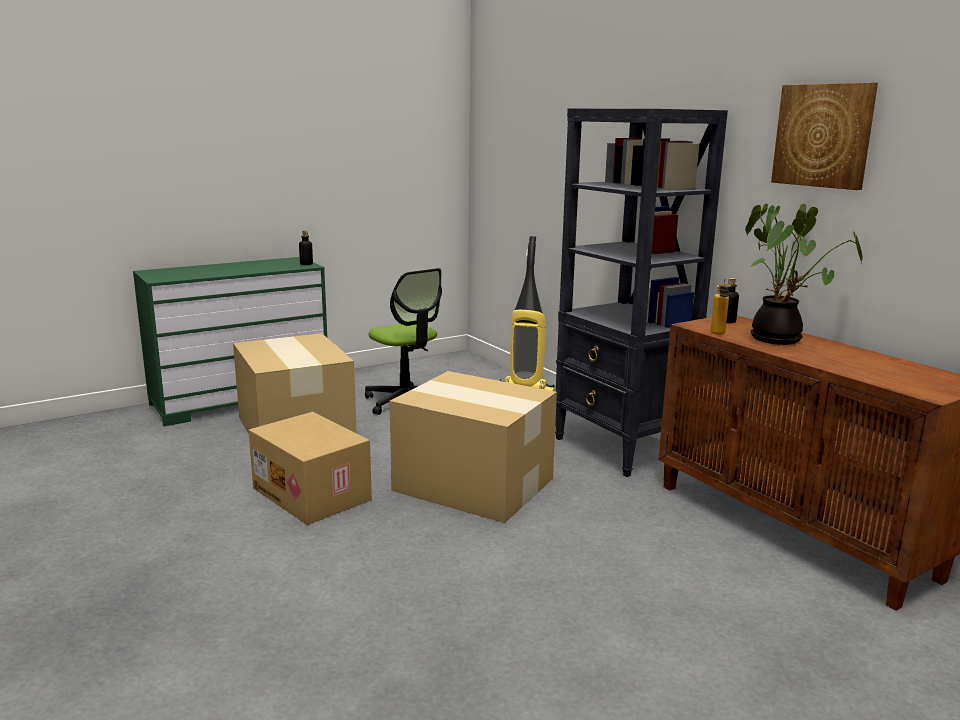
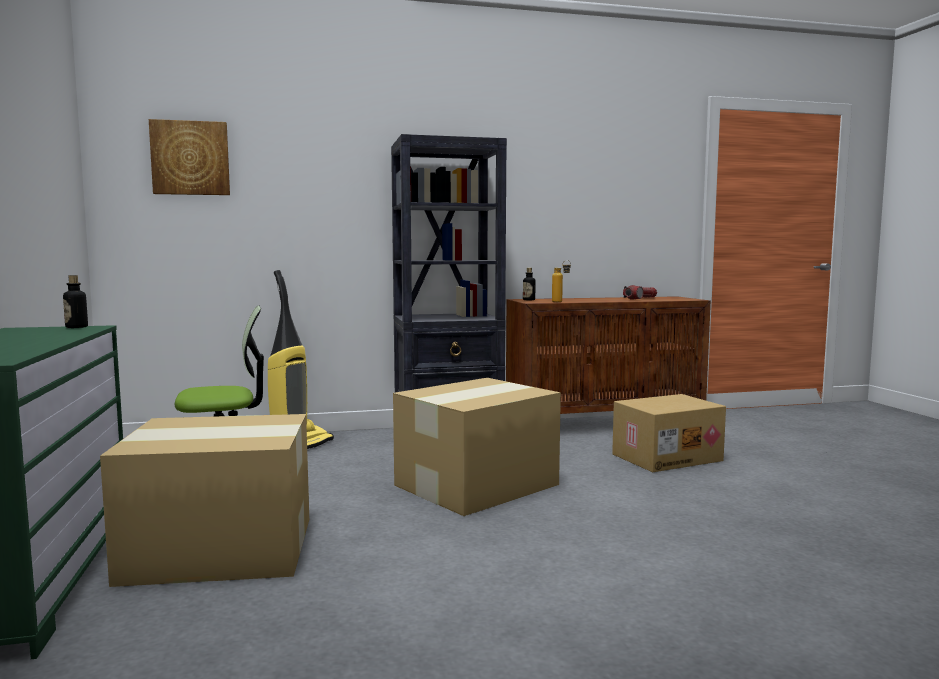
camera: 70 degrees left, 10 degrees down
(313, 494) = (441, 552): cardboard box -> cardboard box (666, 457)
(780, 339) = (579, 299): potted plant -> none
(823, 135) = (558, 168): picture -> picture (190, 158)
(870, 365) = (640, 298): none -> flashlight

